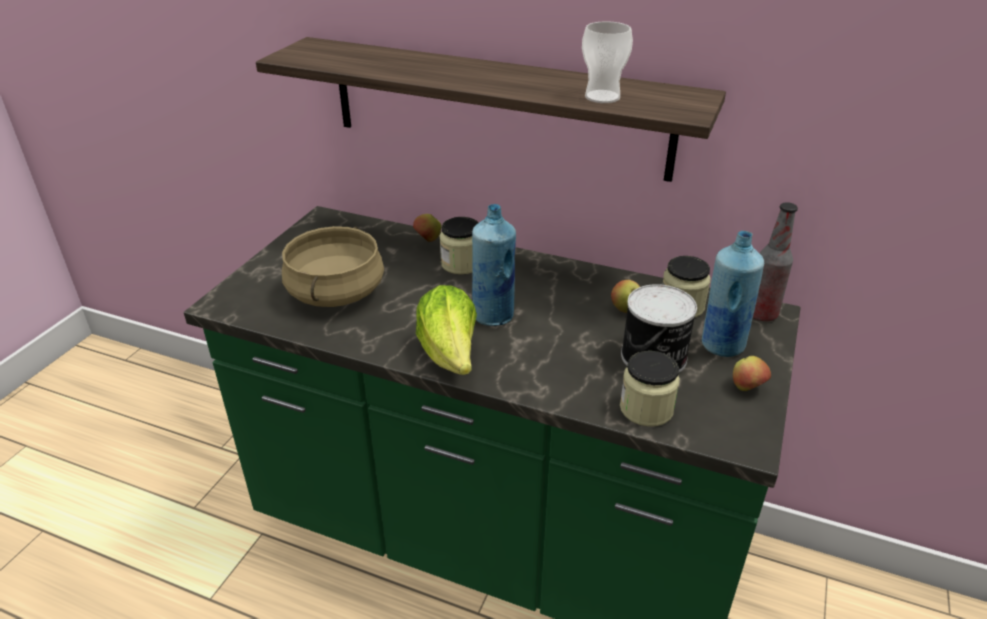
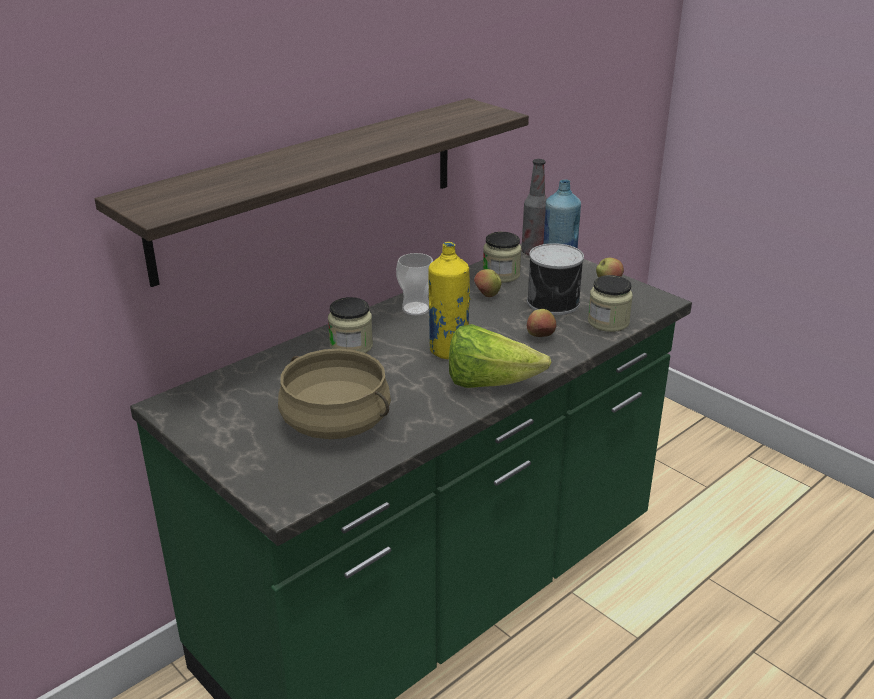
camera: 65 degrees left, 5 degrees down
(427, 240) = (288, 353): apple -> apple (540, 337)
(493, 316) = (448, 350): blue bottle -> yellow bottle
(602, 97) = (441, 127): cup -> cup (416, 309)

